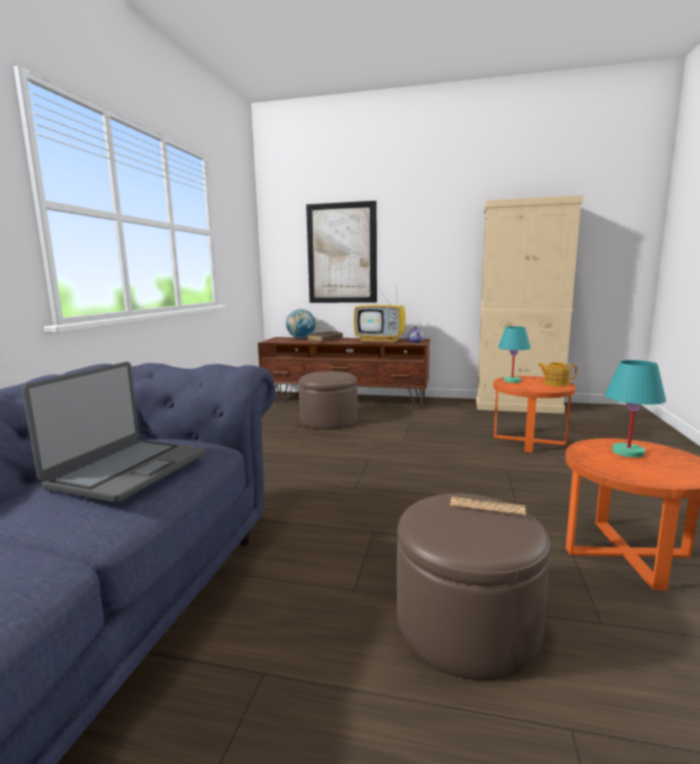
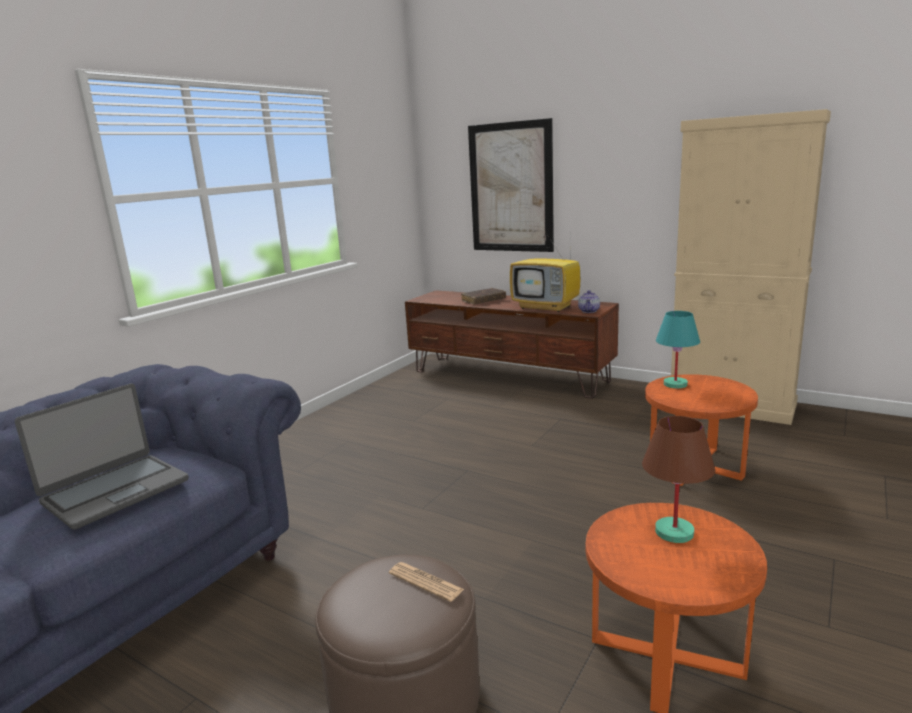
camera: 20 degrees right, 5 degrees up
(301, 338) = (460, 295): globe -> none
(329, 421) = (466, 406): brown ottoman -> none
(555, 383) = (731, 395): teapot -> none
(627, 452) = (673, 532): turquoise table lamp -> brown table lamp

